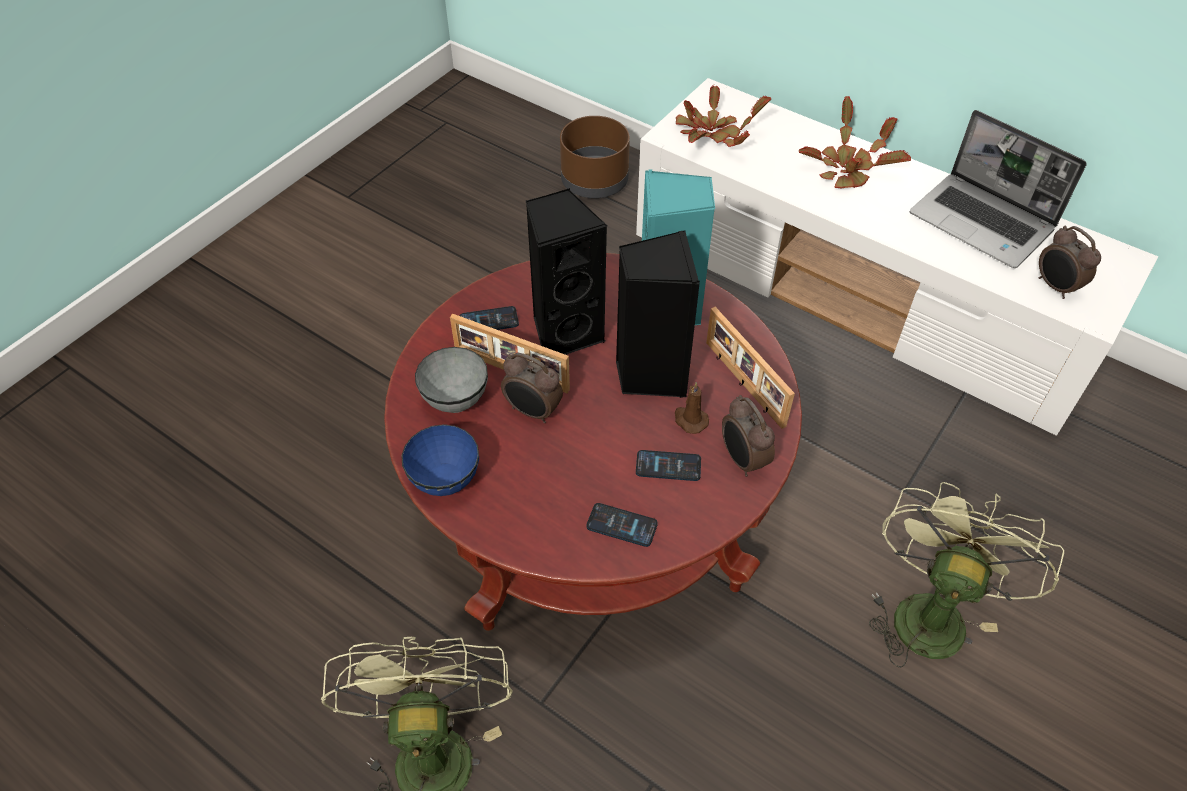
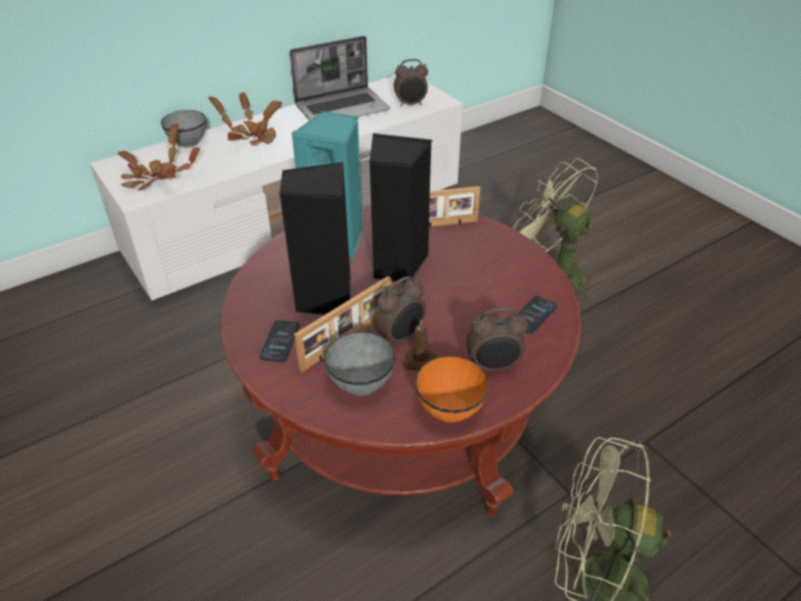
camera: 70 degrees left, 10 degrees down
(445, 479) = (449, 409): blue bowl -> orange bowl
(595, 181) = (59, 310): brown planter -> none
(668, 466) = (488, 279): phone -> none
(690, 420) = (450, 258): brown candle -> brown candle (418, 361)
(742, 460) = (497, 245): alarm clock -> alarm clock (493, 367)
(796, 126) = (189, 142): none -> grey bowl

